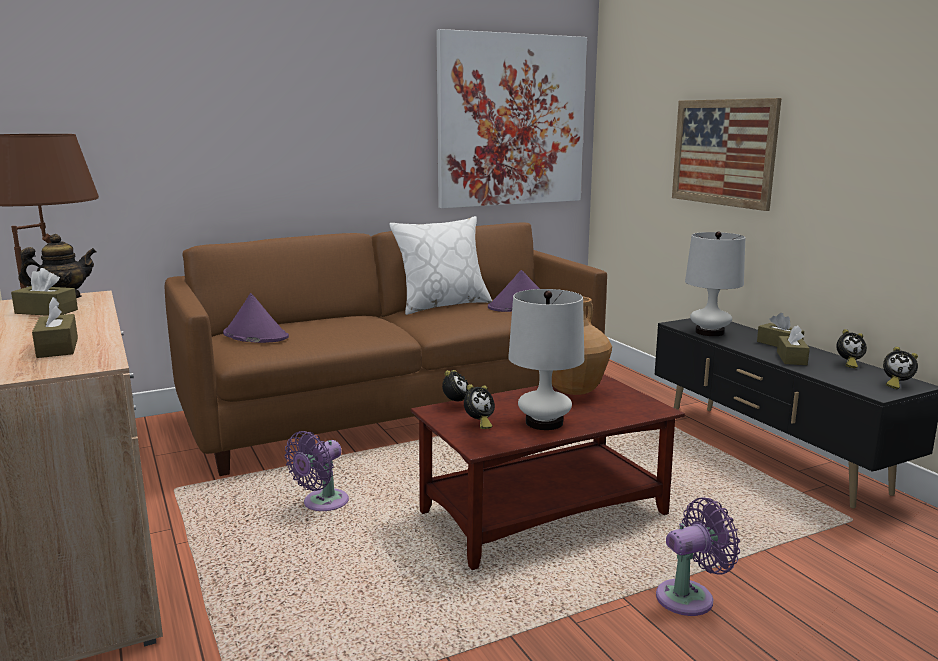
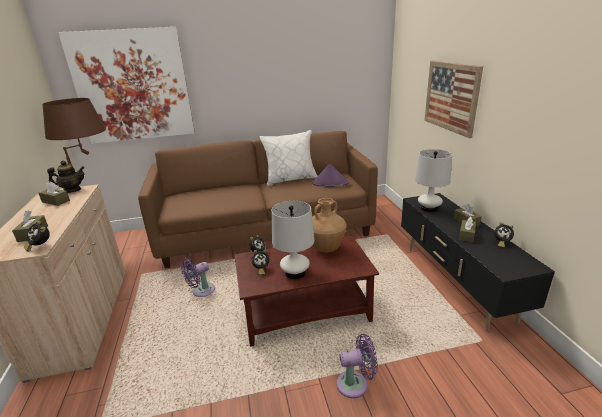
camera: 15 degrees right, 10 degrees up
(255, 335) = (185, 198): purple hat -> none
(511, 121) = (338, 71): picture -> picture (133, 86)
(895, 384) = (522, 265): alarm clock -> alarm clock (40, 246)

